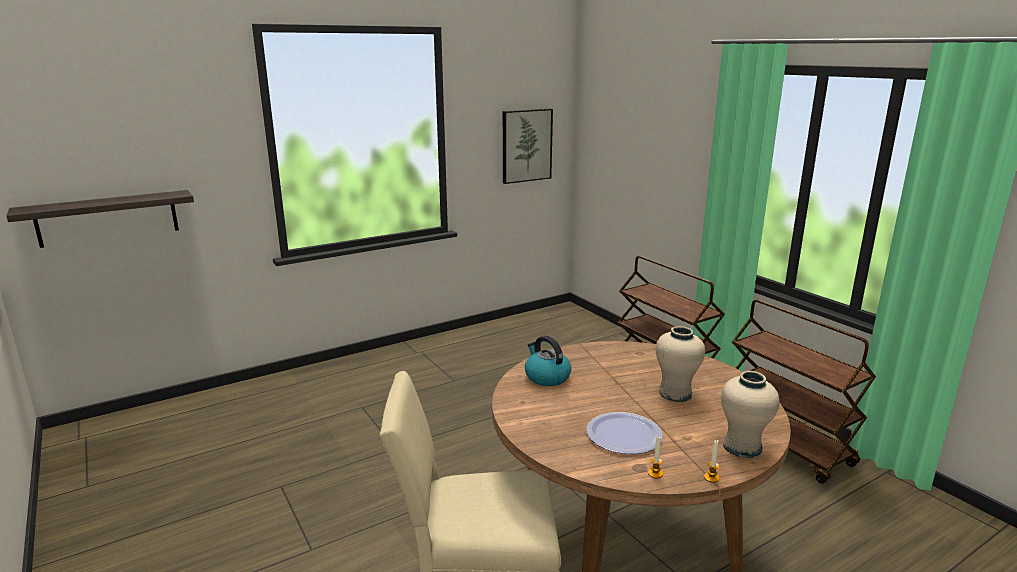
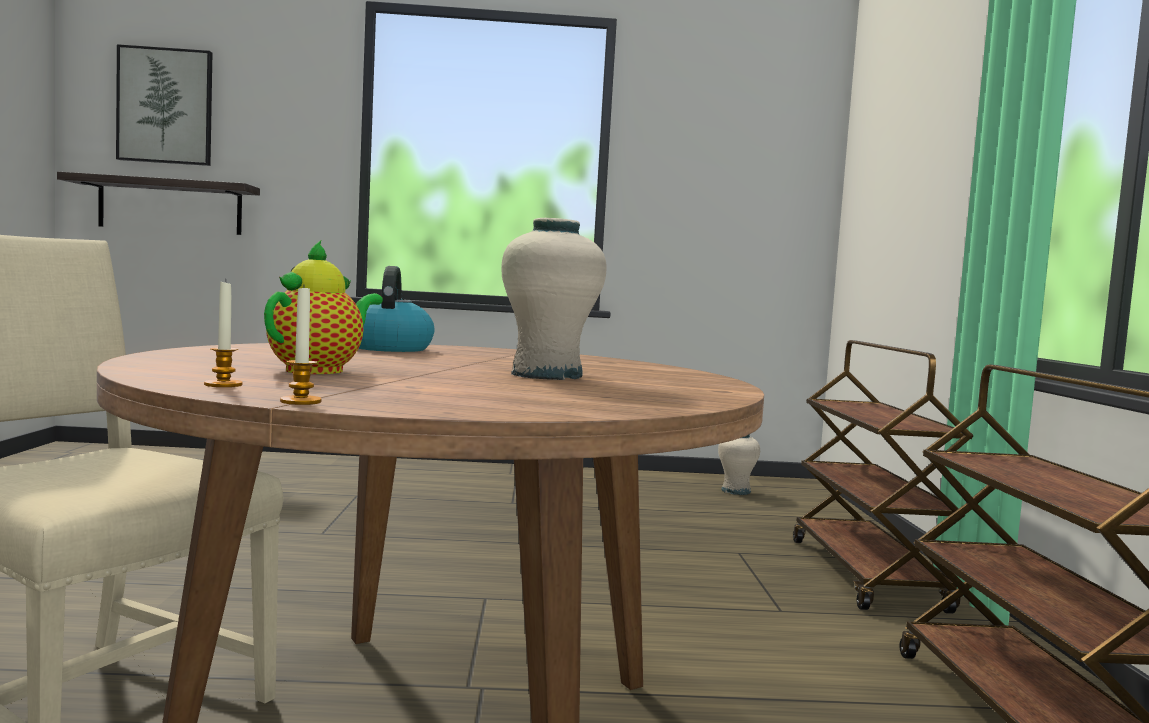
camera: 30 degrees right, 15 degrees down
(526, 145) = (746, 202): picture -> picture (166, 106)
(624, 435) = (319, 370): plate -> teapot
(742, 447) = (488, 404): beige vase -> beige vase (736, 491)

